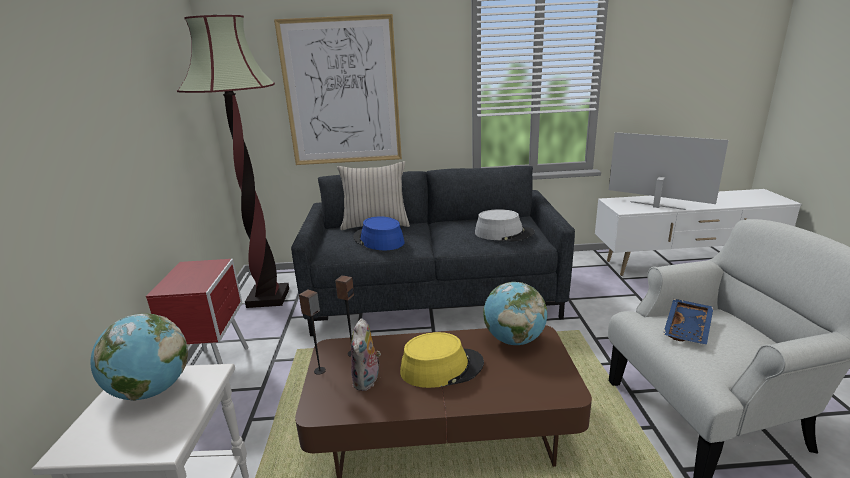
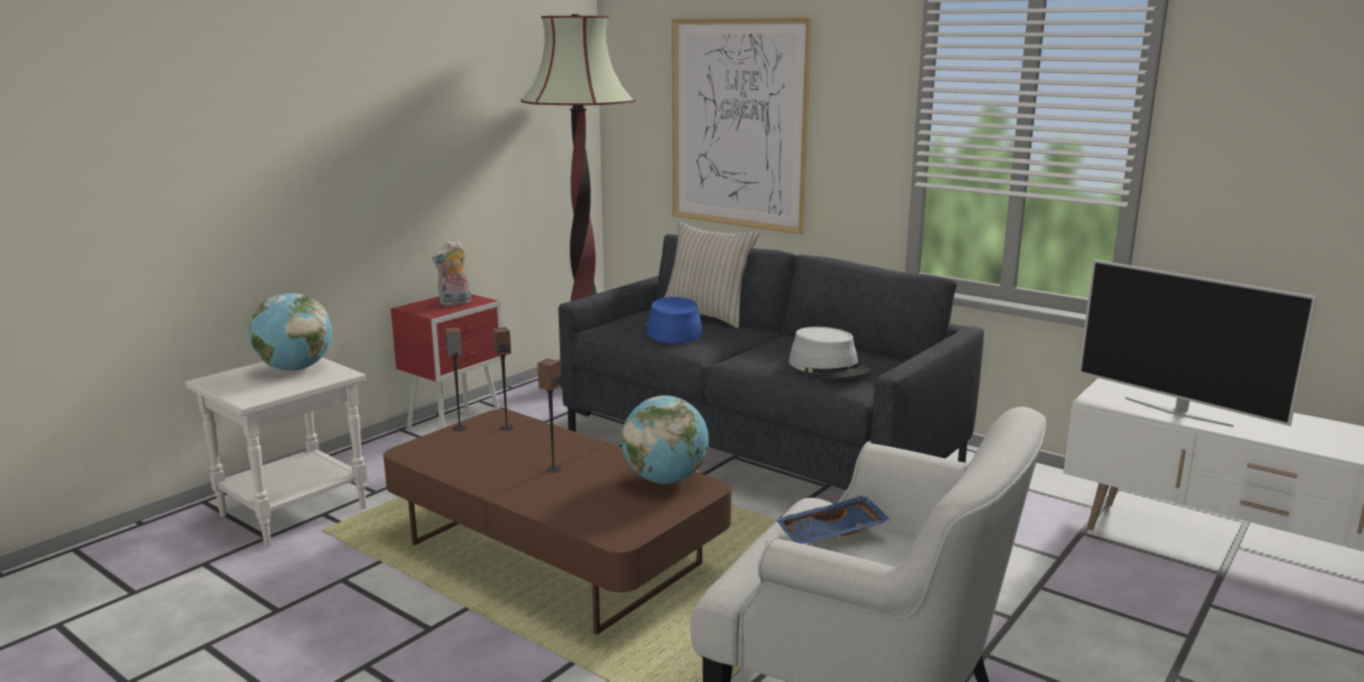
camera: 40 degrees right, 5 degrees down
(367, 381) = (478, 450): plush toy -> plush toy (455, 303)
(441, 368) = (553, 469): yellow hat -> speaker
(657, 206) = (1177, 411): television -> television turned 150 degrees clockwise

